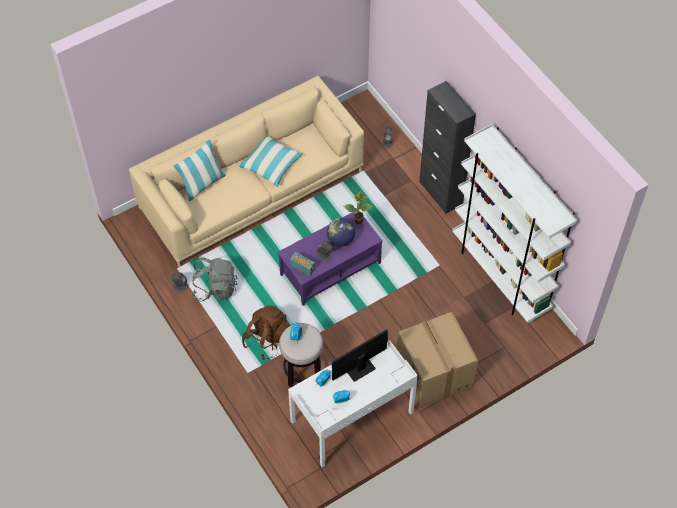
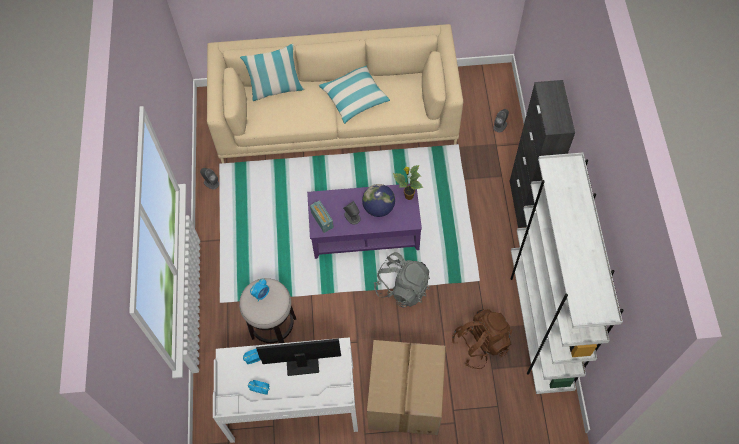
camera: 30 degrees right, 5 degrees up
(215, 288) = (242, 200): grey backpack -> grey backpack (402, 287)
(267, 339) = (259, 277): brown backpack -> brown backpack (481, 344)

